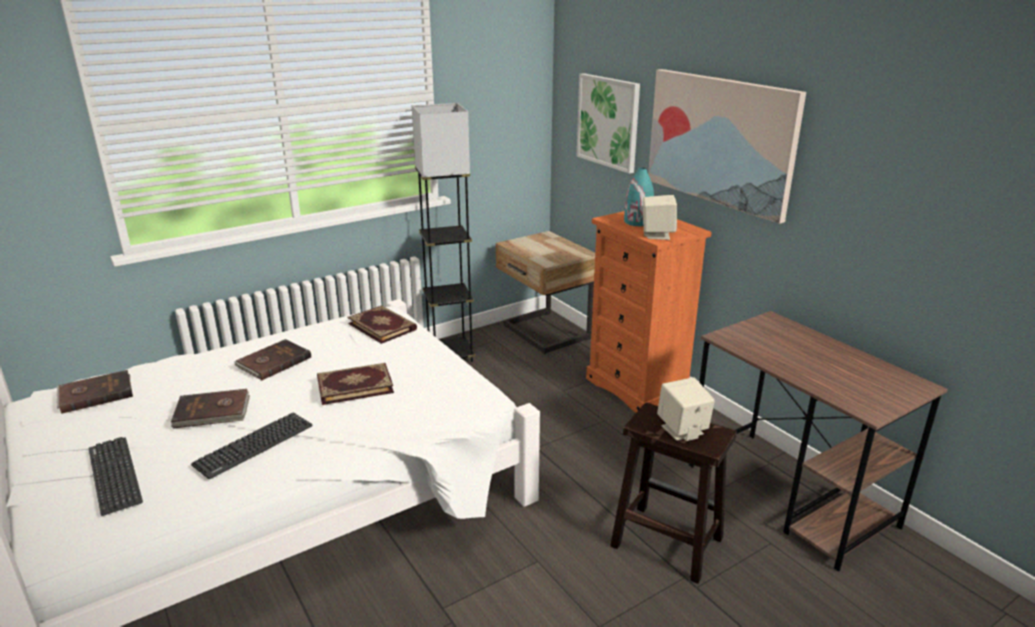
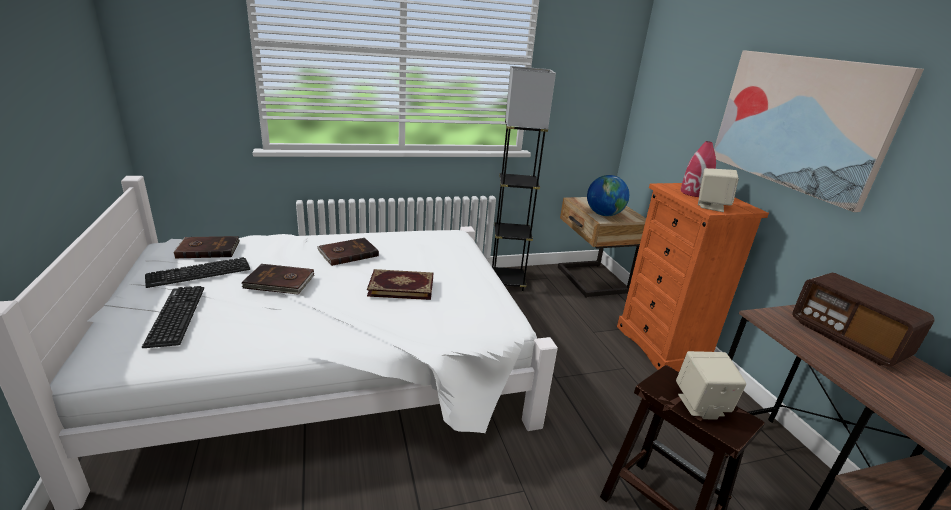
camera: 15 degrees right, 0 degrees up
(254, 445) = (294, 317): keyboard -> keyboard (199, 273)
(383, 326) = (447, 244): book -> none
(546, 256) = (603, 214): none -> globe
(608, 122) = (683, 103): picture -> none
(638, 222) = (694, 193): turquoise vase -> red vase
(793, 341) = (847, 339): none -> radio

